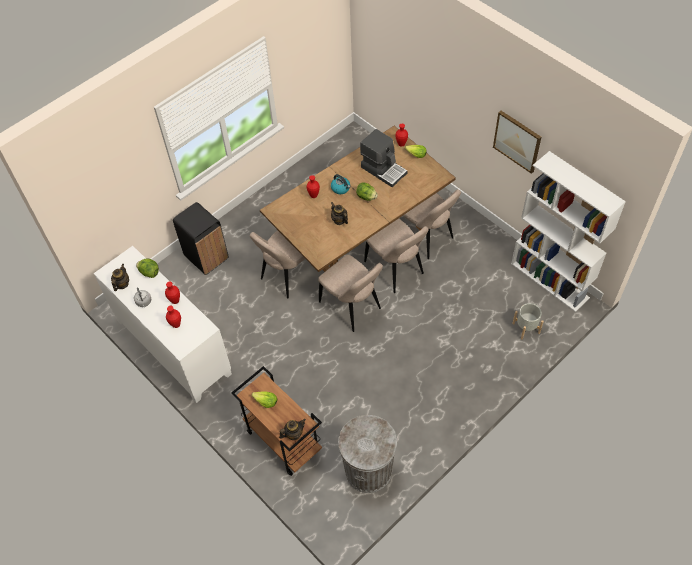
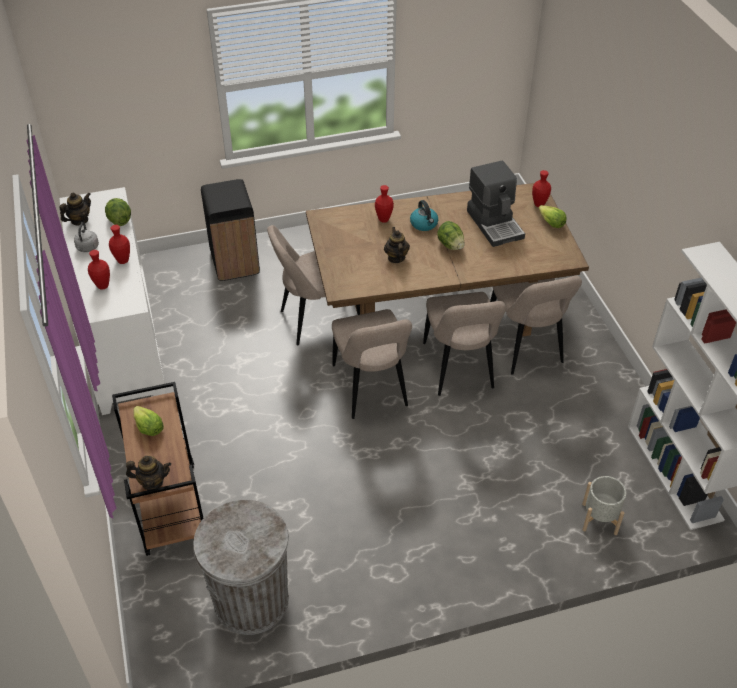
camera: 25 degrees right, 10 degrees down
(517, 141) = (685, 225): picture -> none

